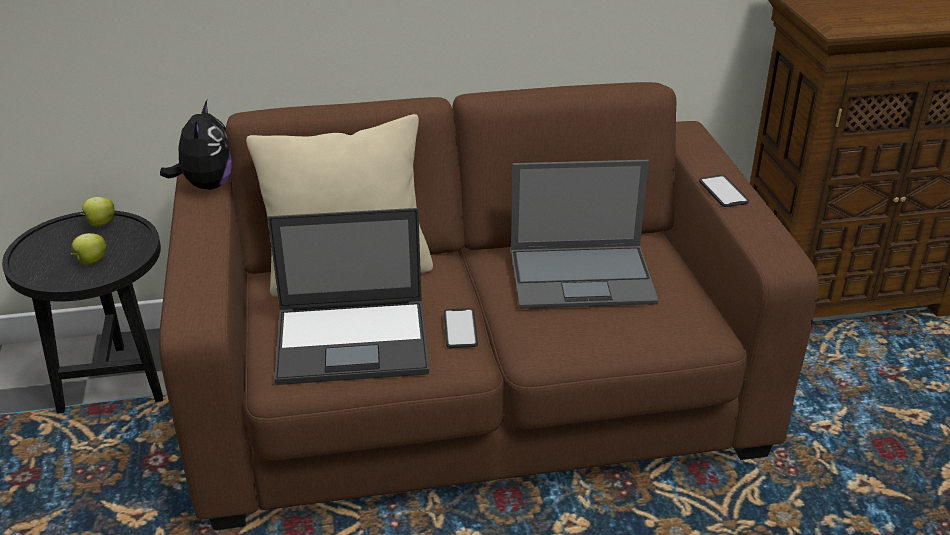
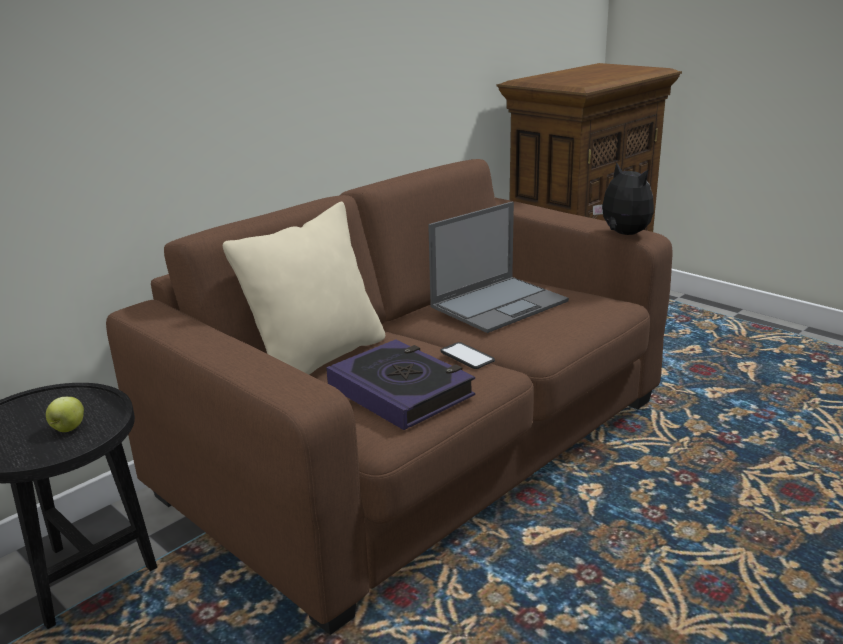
camera: 35 degrees left, 10 degrees down
(100, 224) = (38, 400): apple -> none
(207, 185) = (164, 317): plush toy -> plush toy (623, 234)
(354, 341) = (400, 391): laptop -> book
(723, 192) = (556, 217): phone -> none

